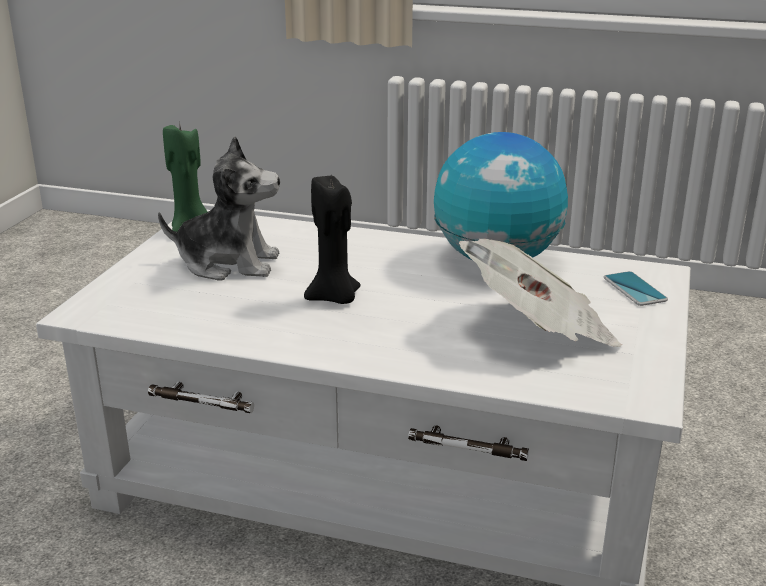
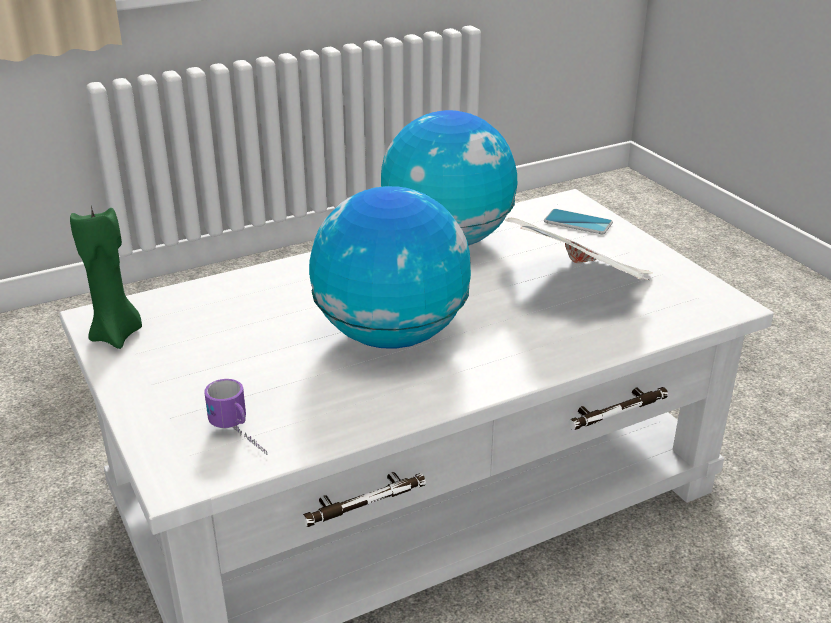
camera: 45 degrees left, 5 degrees up
(145, 309) = (241, 437): none -> mug
(229, 263) = (229, 350): plush toy -> none
(335, 298) = (390, 335): black candle -> globe

